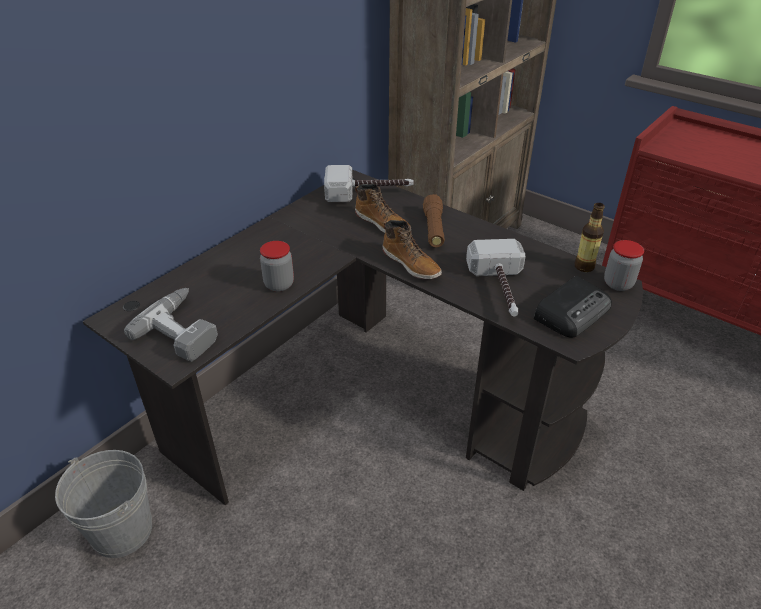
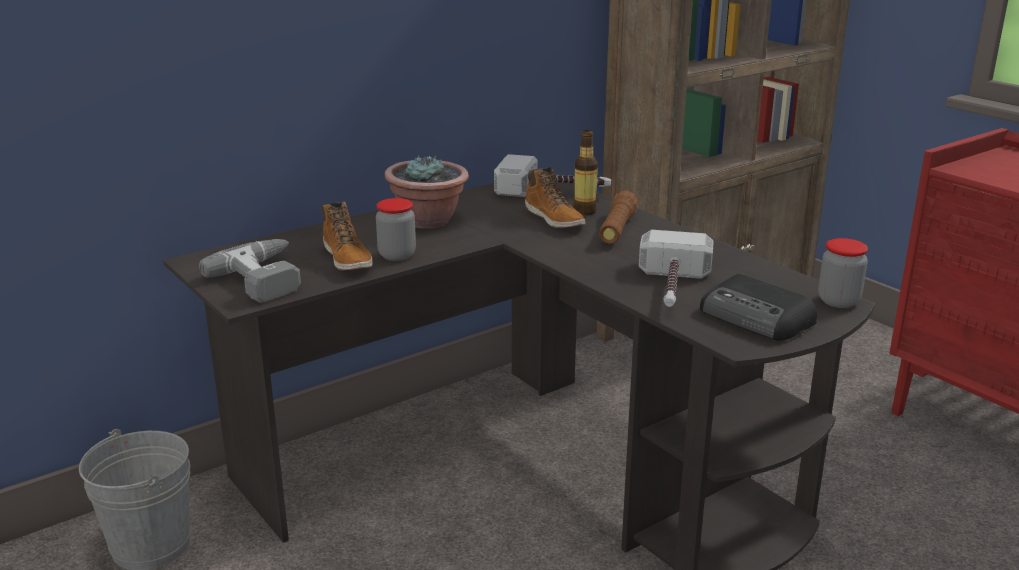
camera: 15 degrees right, 15 degrees down
(286, 239) = (428, 221): none -> potted plant
(411, 264) = (569, 255): boot -> boot (347, 259)
(572, 312) = (757, 318): radio -> radio turned 75 degrees clockwise
(584, 267) = (800, 281): bottle -> bottle (584, 211)

